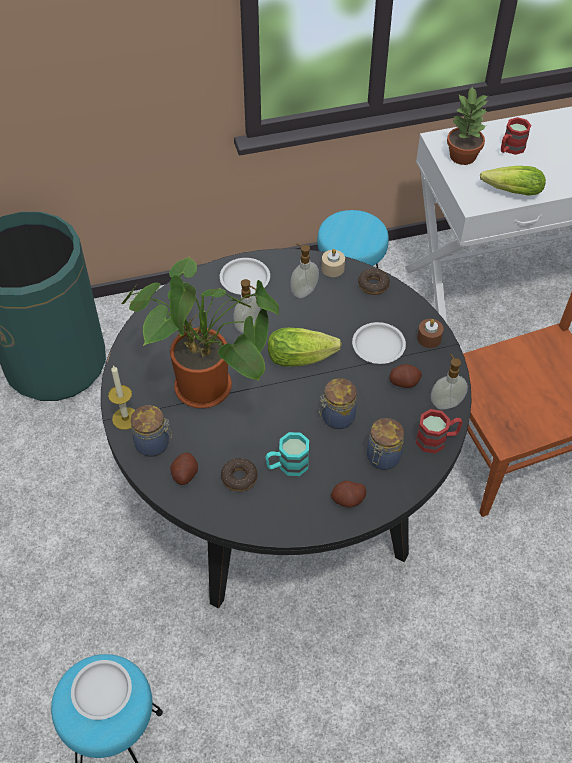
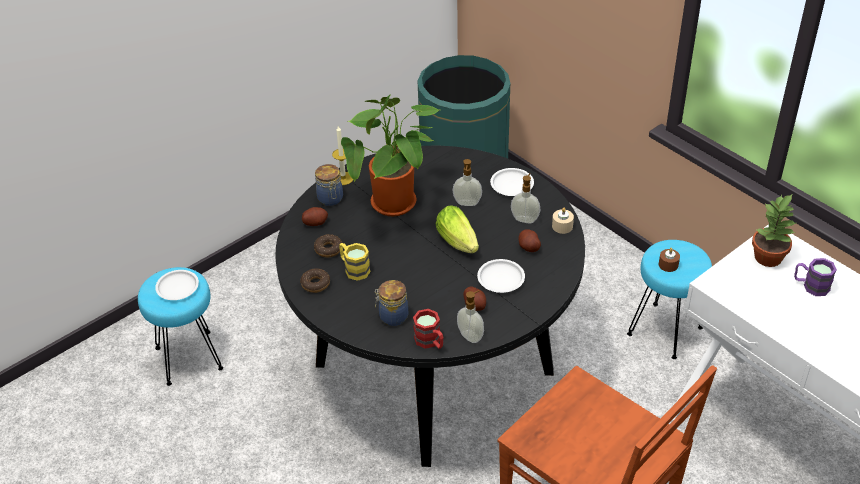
camera: 65 degrees right, 10 degrees down
(287, 465) = (354, 269): turquoise mug -> yellow mug
(336, 417) = (413, 279): jar -> none
(348, 499) = (343, 310): potato -> potato (529, 247)
(373, 285) = (563, 255): donut -> donut (315, 284)
(429, 338) = (531, 305): brown candle -> brown candle (668, 265)
(509, 191) = (750, 301): lettuce -> none
(510, 149) = (810, 286): red mug -> purple mug

